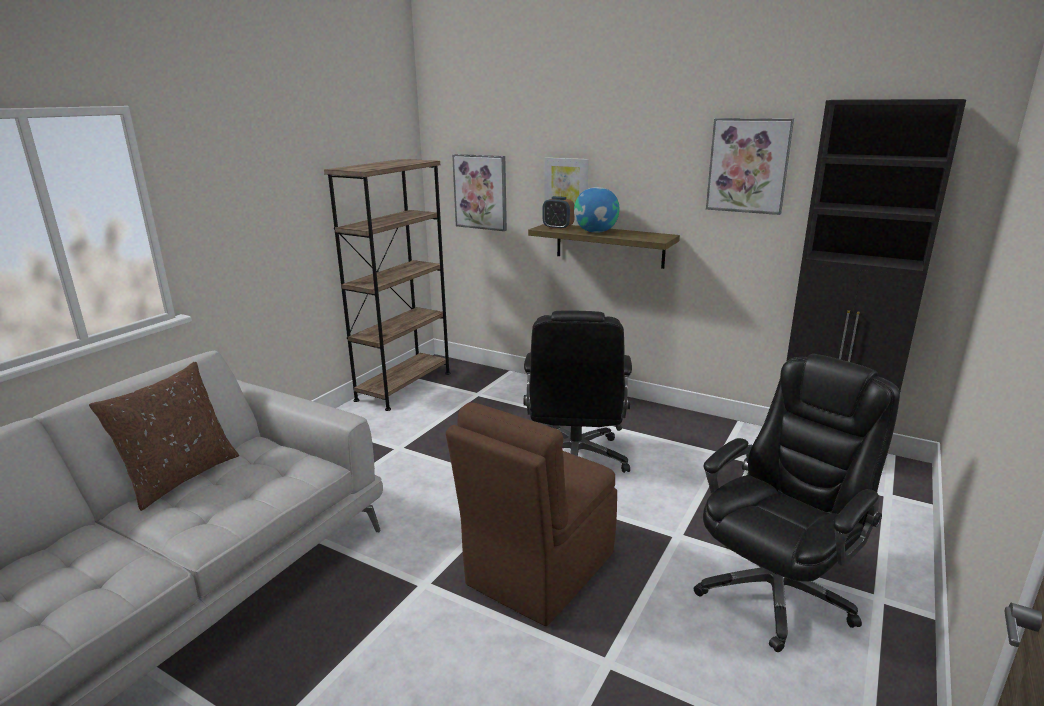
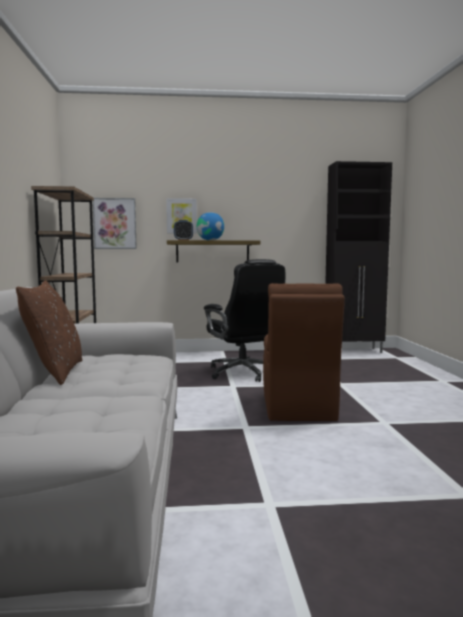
camera: 35 degrees left, 15 degrees down
(748, 165) = (291, 200): picture -> none
(776, 590) = (406, 388): black office chair -> none

